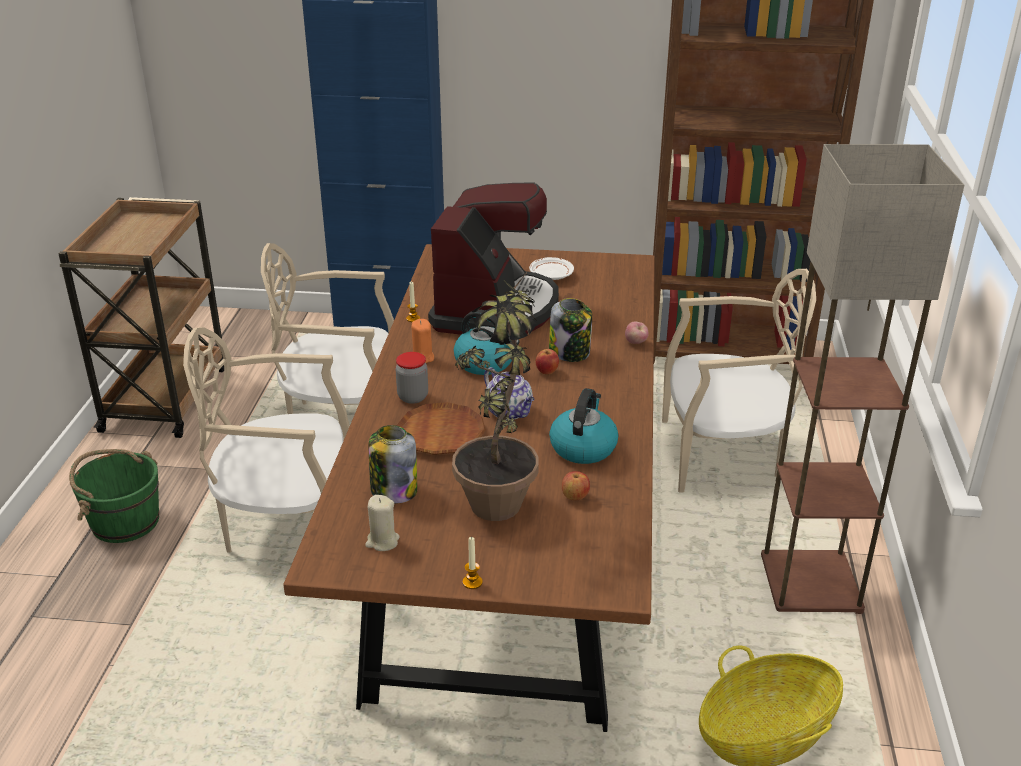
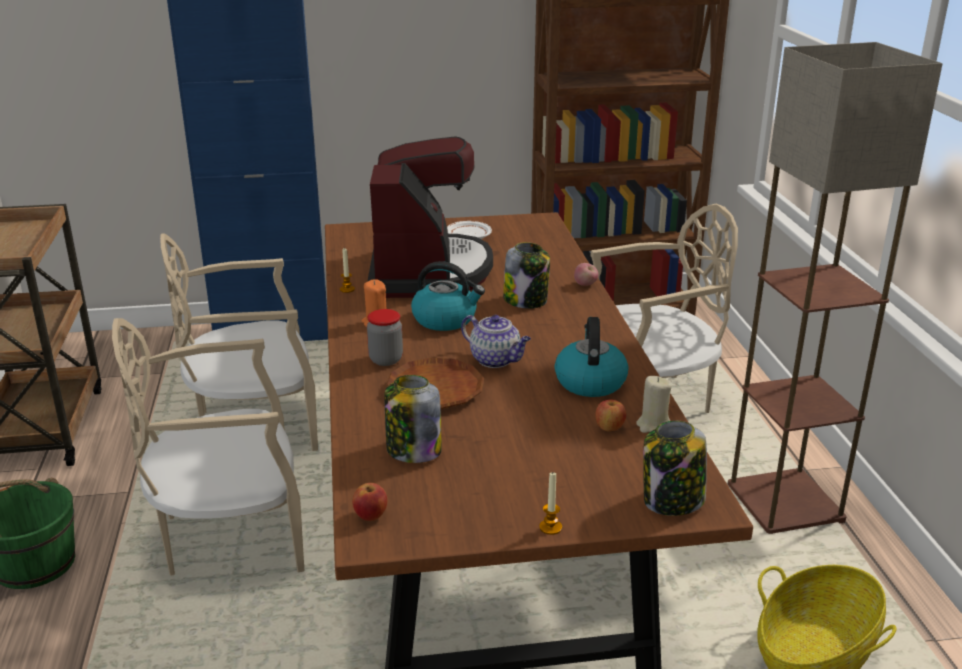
camera: 15 degrees left, 5 degrees down
(382, 541) = (428, 503): beige candle -> beige candle (653, 426)
(501, 493) = (531, 436): potted plant -> none
(547, 371) = (513, 320): apple -> apple (371, 516)
(591, 577) = (672, 501): none -> jar

